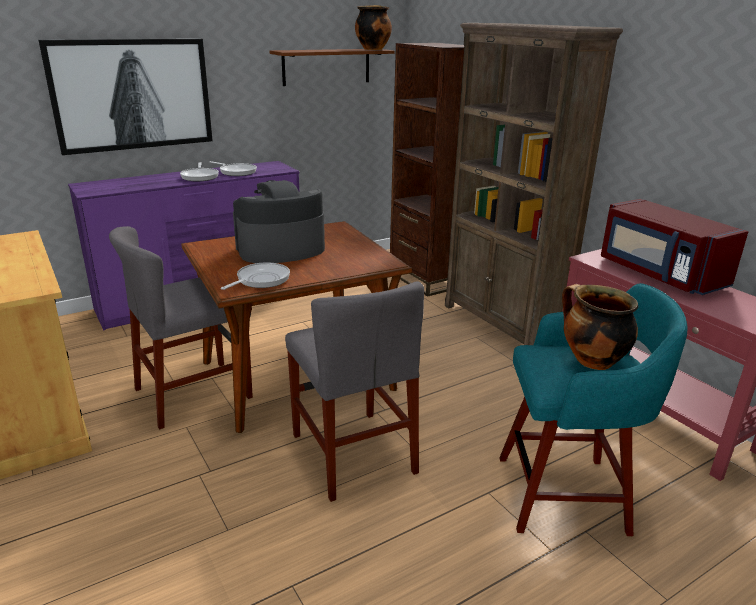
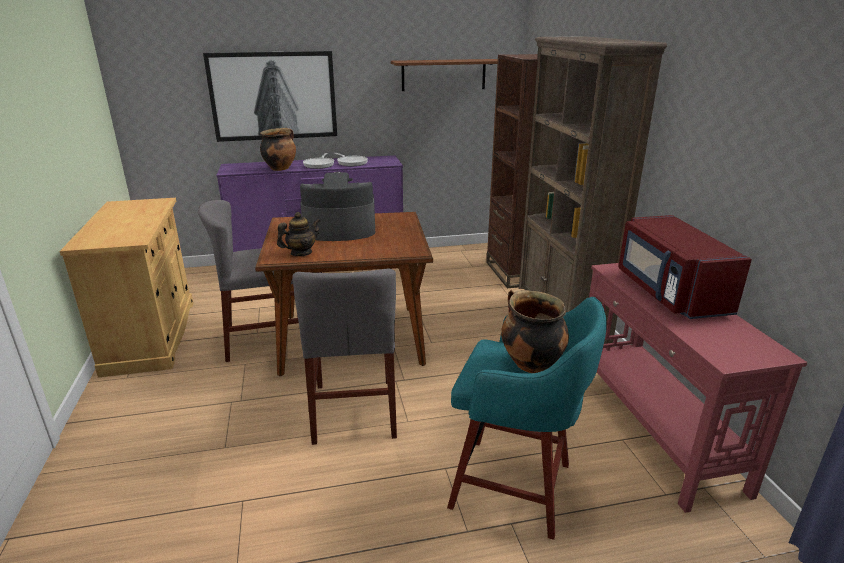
camera: 20 degrees right, 0 degrees up
(260, 280) = (301, 253): frying pan -> teapot
(372, 49) = (486, 59): cooking pot -> cooking pot (280, 168)

